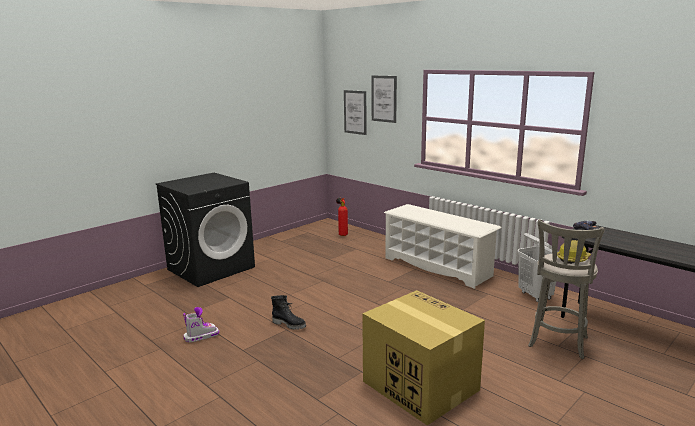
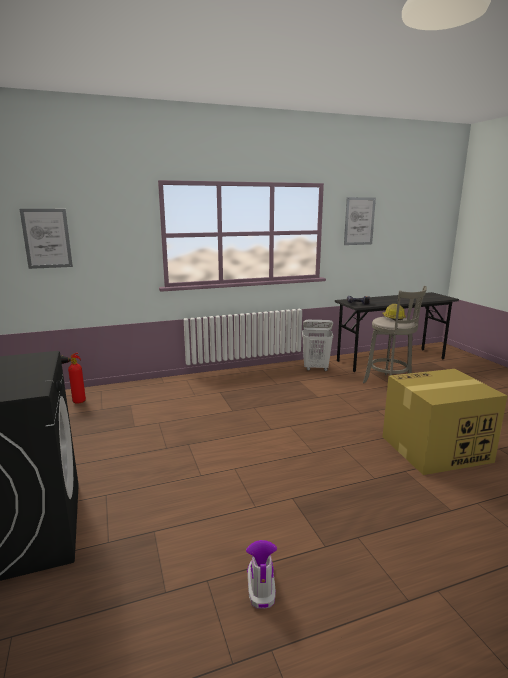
camera: 65 degrees left, 0 degrees up
(289, 324) = (281, 493): black boot -> none
(384, 98) = (99, 217): picture -> picture (359, 221)
(438, 267) = (228, 382): white shoe rack -> none

